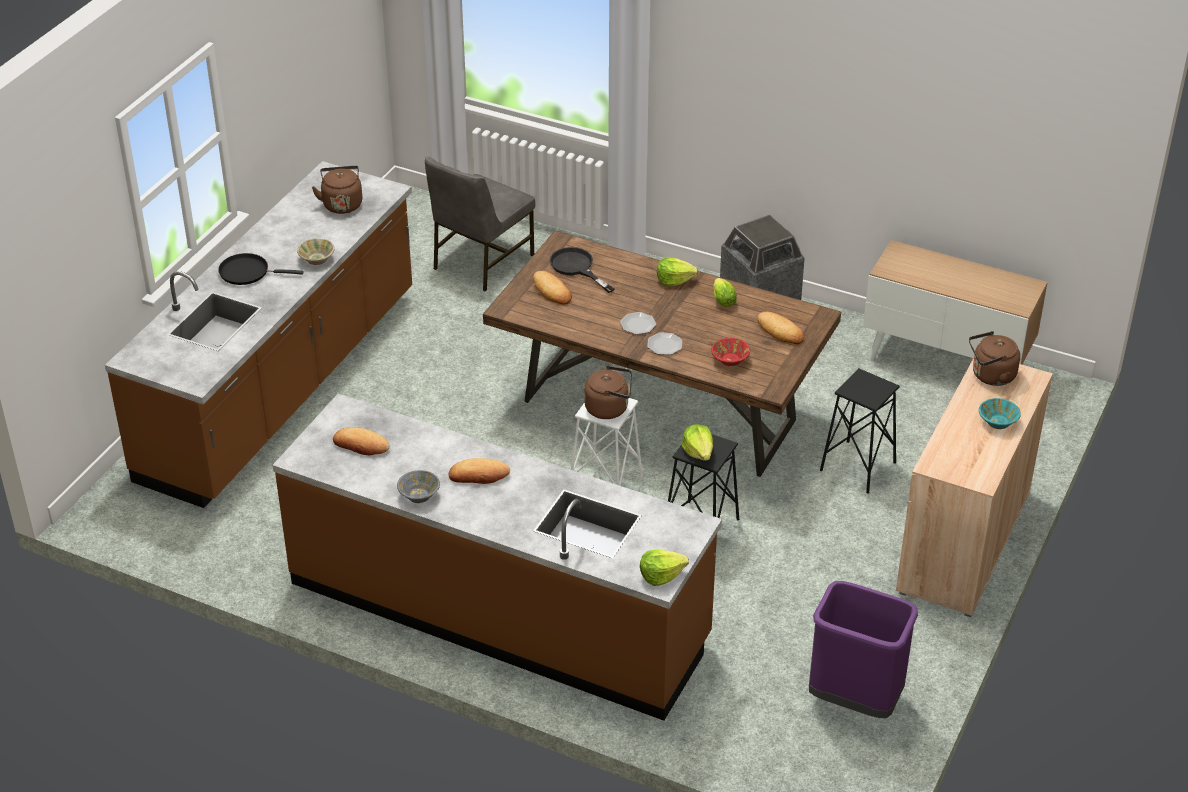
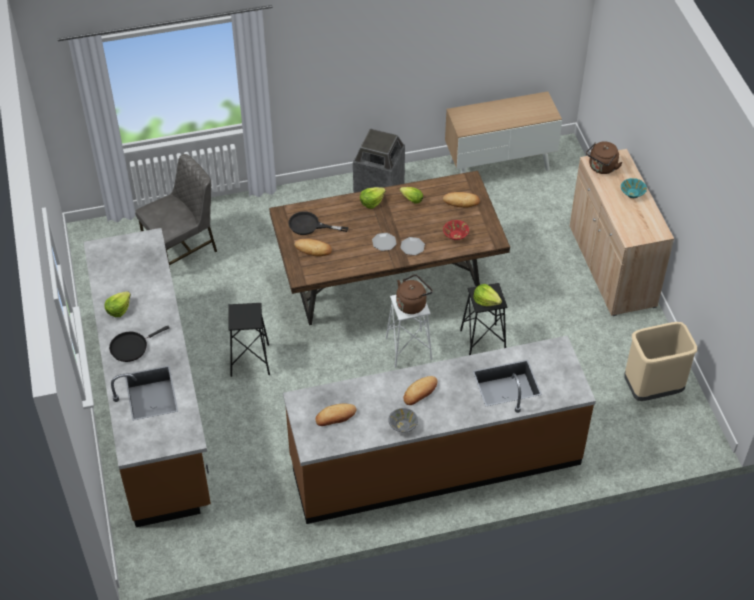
camera: 40 degrees left, 10 degrees up
(316, 259) = (163, 312): beige bowl -> none
(342, 204) = (132, 264): brown kettle -> none
(481, 262) = (182, 248): grey chair -> grey chair turned 120 degrees counterclockwise
(661, 575) = (575, 388): lettuce -> lettuce (118, 309)
(855, 699) = (652, 389): purple trash can -> beige trash can
(857, 467) = (520, 255): black stool -> black stool (250, 360)

